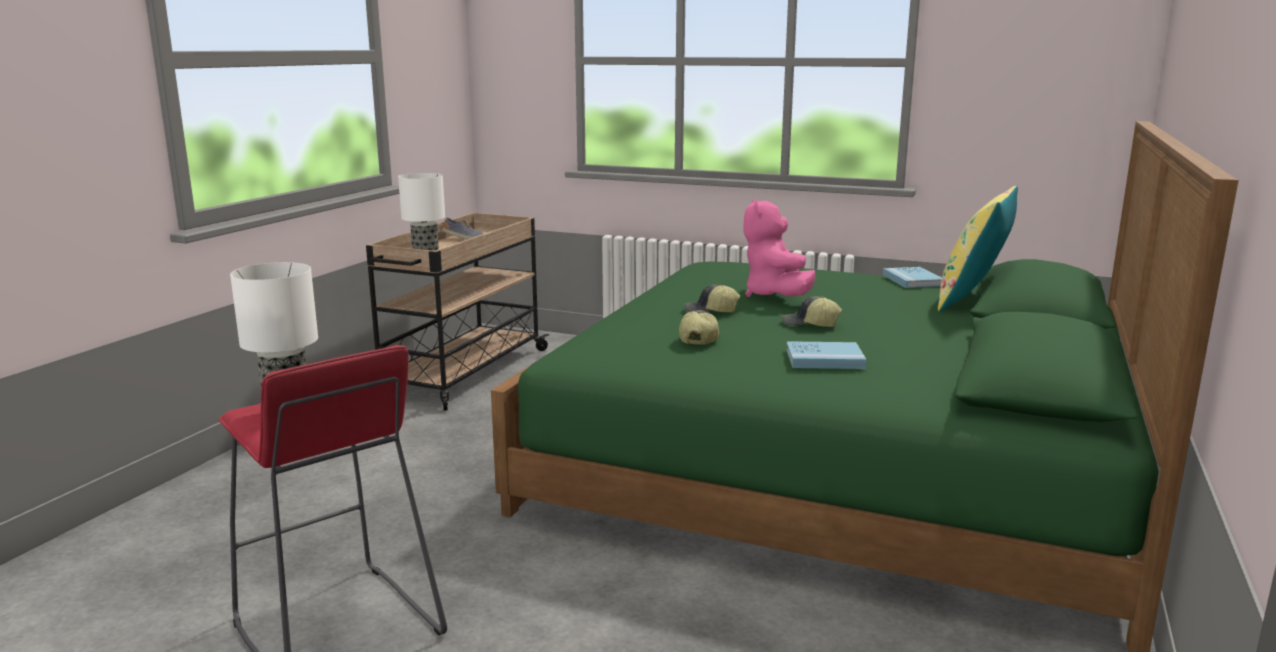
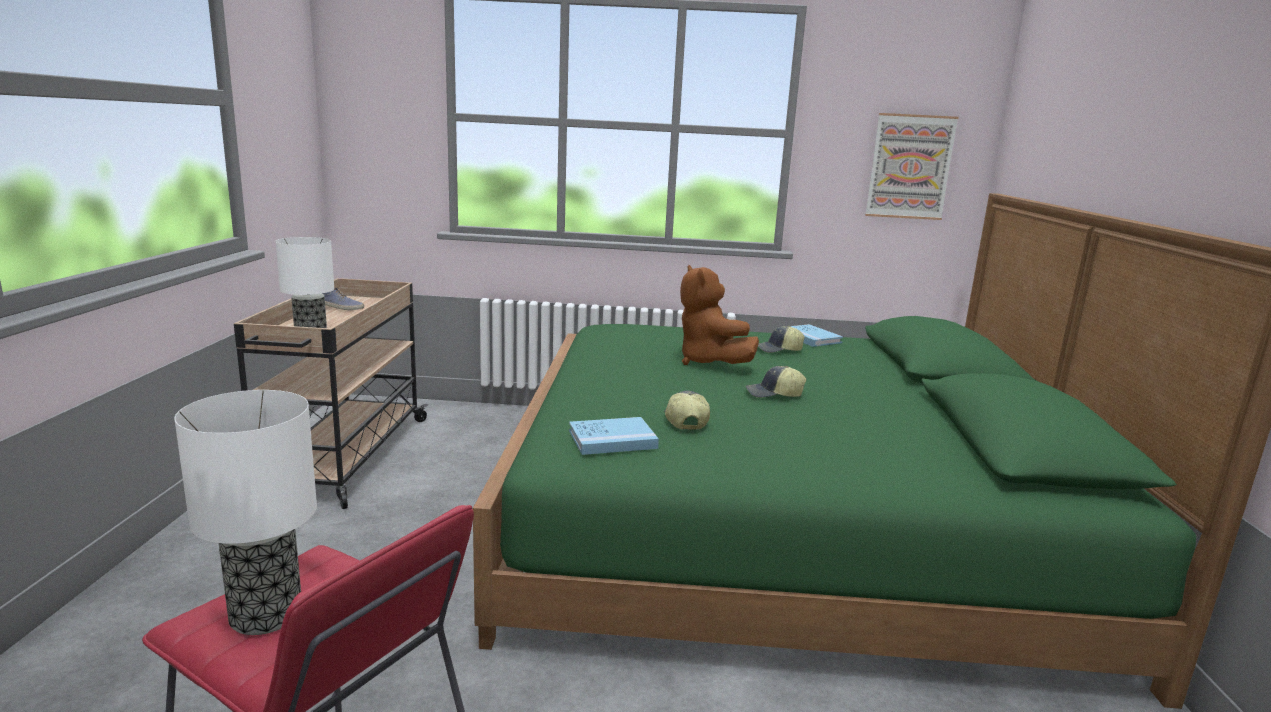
camera: 20 degrees left, 0 degrees up
(710, 311) = (665, 385): cap -> cap (779, 350)
(775, 296) = (709, 362): pink plush toy -> brown plush toy
(824, 359) = (829, 437): blue book -> blue book (612, 439)
(972, 300) = (880, 357): yellow pillow -> none
(1049, 93) = (909, 167): none -> picture

